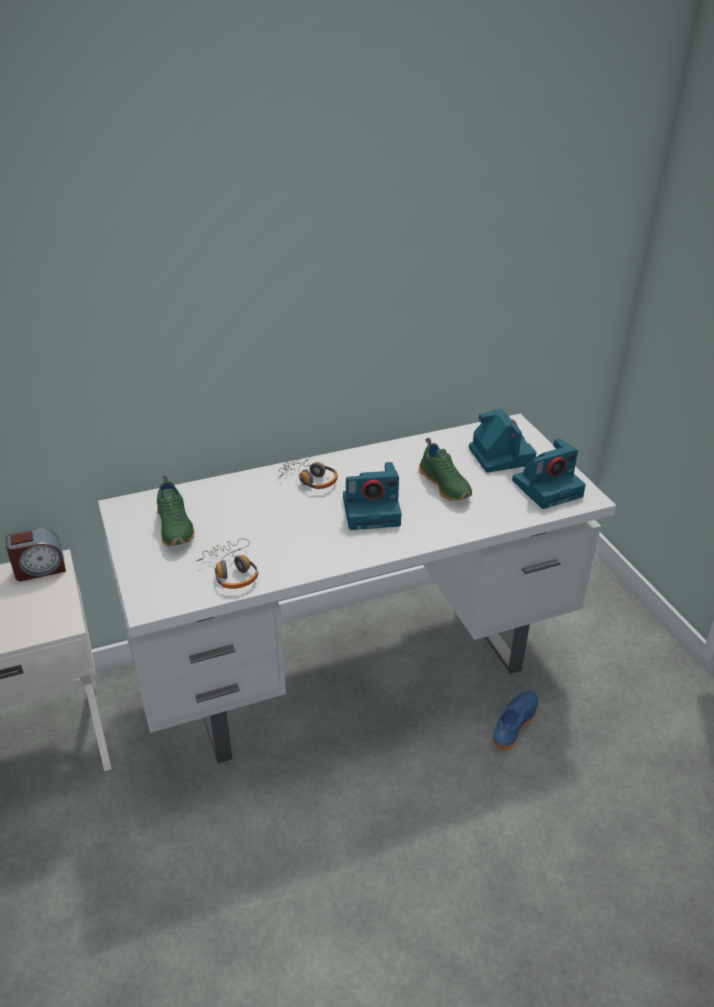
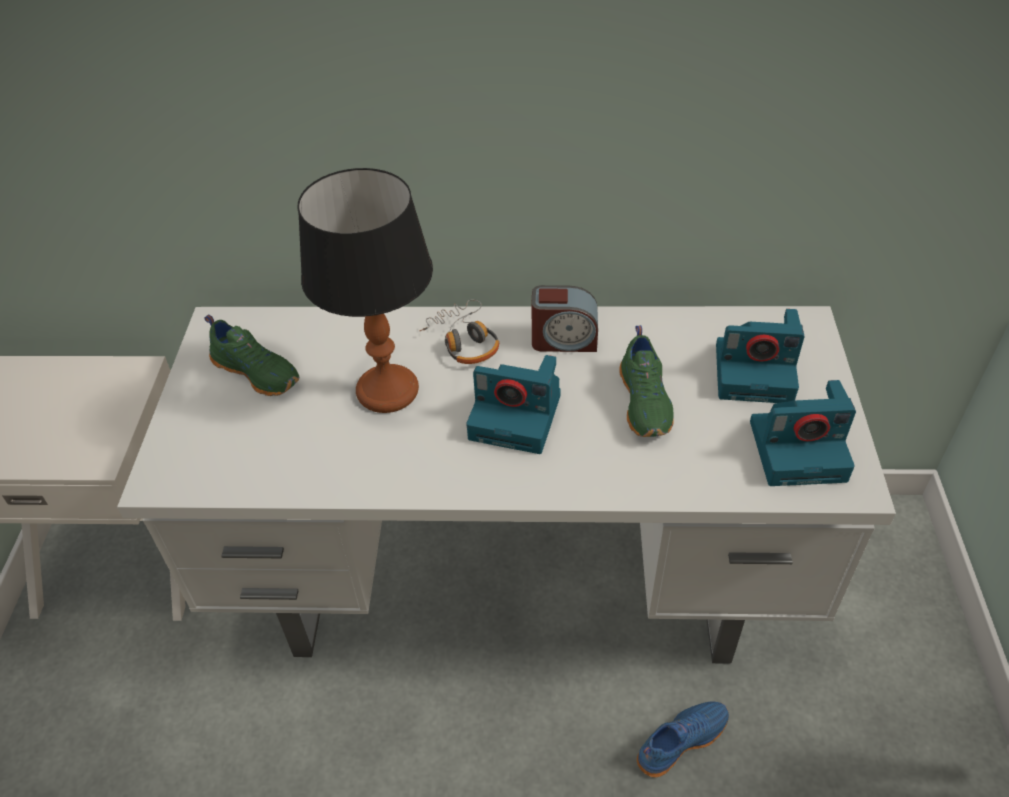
camera: 25 degrees right, 10 degrees up
(40, 569) = (118, 375): alarm clock -> alarm clock (564, 340)
(176, 527) = (258, 371): green shoe -> green shoe turned 60 degrees counterclockwise
(231, 571) = (282, 459): headphones -> none
(276, 516) = (386, 390): none -> table lamp
(500, 455) = (756, 372): camera -> camera turned 90 degrees clockwise

